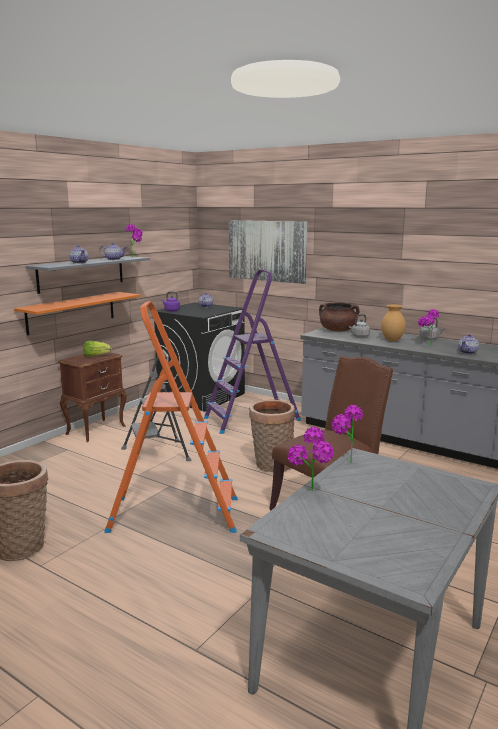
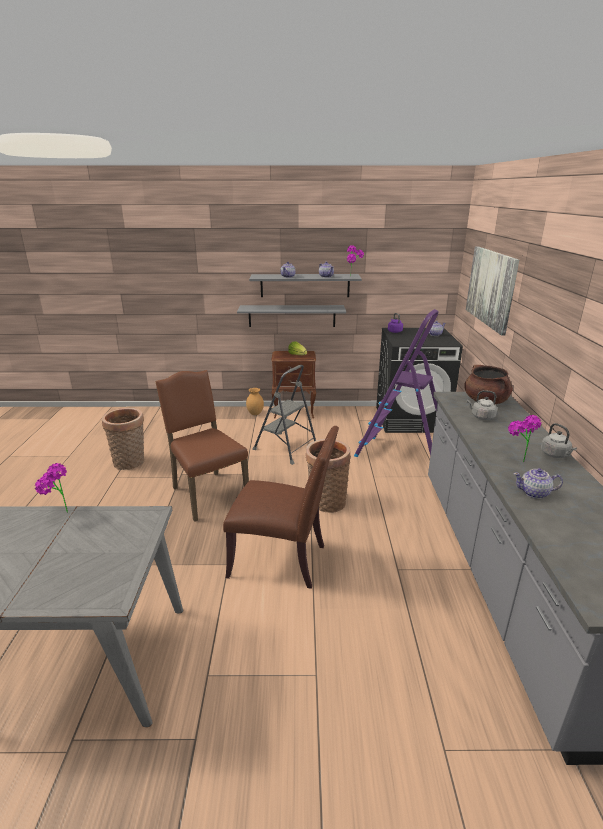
camera: 55 degrees right, 10 degrees up
(71, 312) = (292, 316): orange shelf -> grey shelf
(175, 514) = (207, 493): orange step ladder -> brown chair
(343, 462) = (133, 510): potted plant -> none
(392, 340) = (501, 436): brown vase -> brown vase (255, 414)

